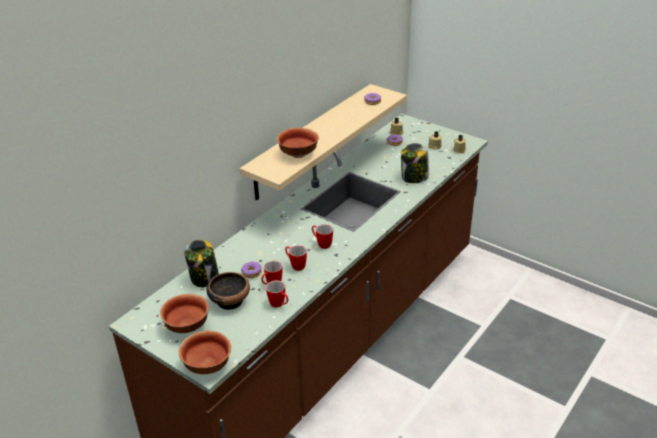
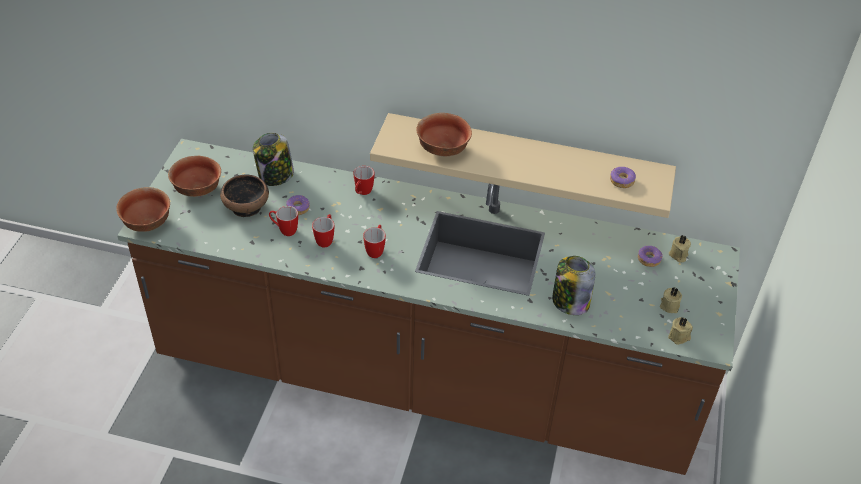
camera: 65 degrees right, 10 degrees up
(279, 305) = (253, 246): mug -> mug (362, 193)

